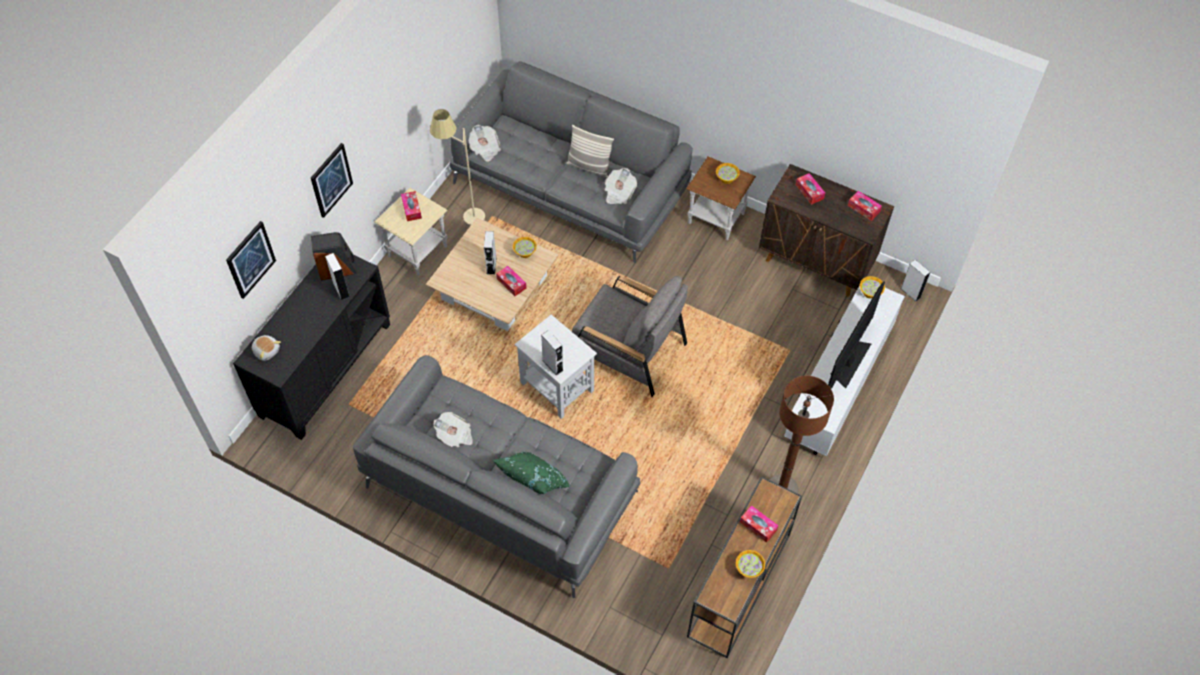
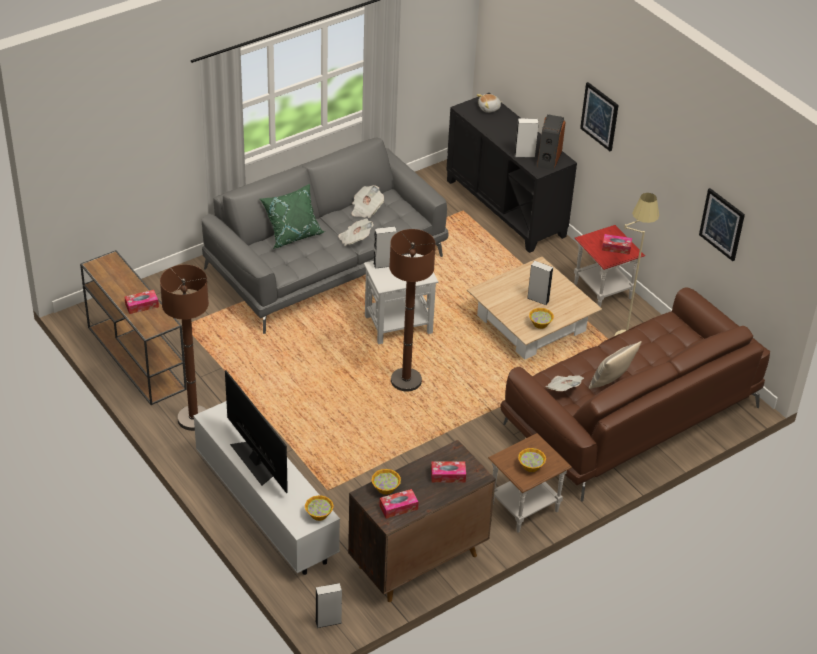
camera: 115 degrees right, 15 degrees down
(250, 259) = (530, 51): picture -> picture (722, 224)
(418, 251) = (603, 291): beige side table -> red side table
(485, 149) = (673, 321): newspaper -> newspaper (355, 239)
(511, 283) = (509, 304): tissue box -> none
(571, 185) = (629, 416): grey sofa -> brown sofa
(627, 350) = (406, 381): grey armchair -> brown floor lamp
(749, 568) = (114, 286): bowl -> bowl (386, 488)

